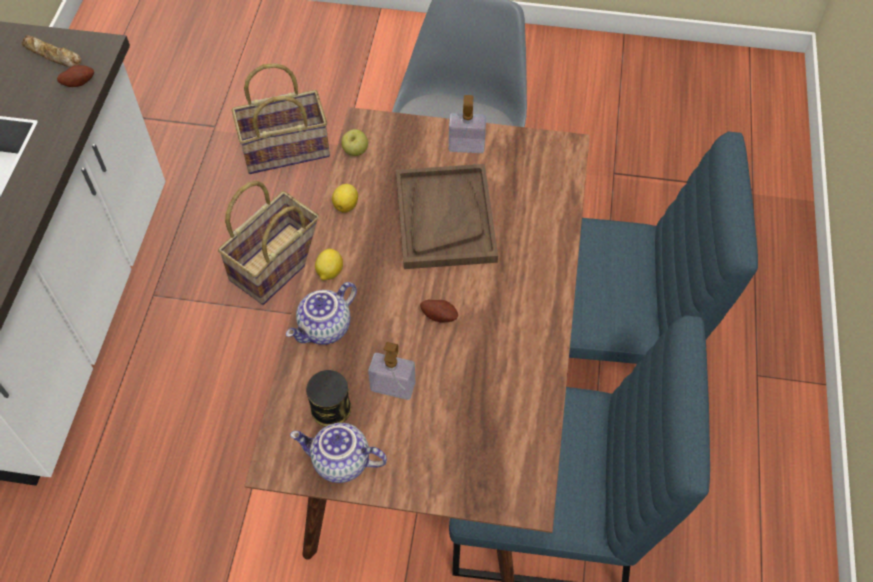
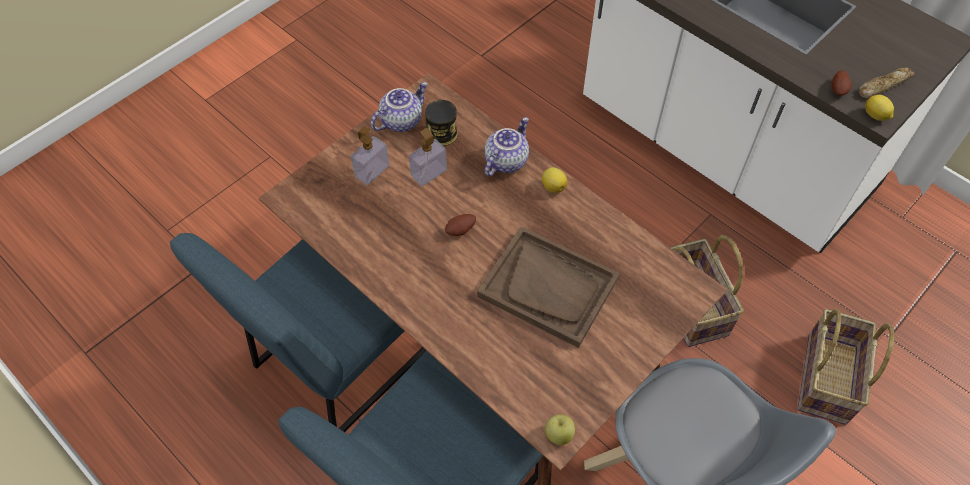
camera: 125 degrees right, 0 degrees up
(325, 329) = (505, 160): teapot -> teapot turned 45 degrees clockwise
(346, 205) = (611, 229): lemon -> lemon (875, 116)
(355, 151) = (667, 265): apple -> apple (559, 435)
(466, 146) = (617, 352): soap dispenser -> soap dispenser (372, 171)

